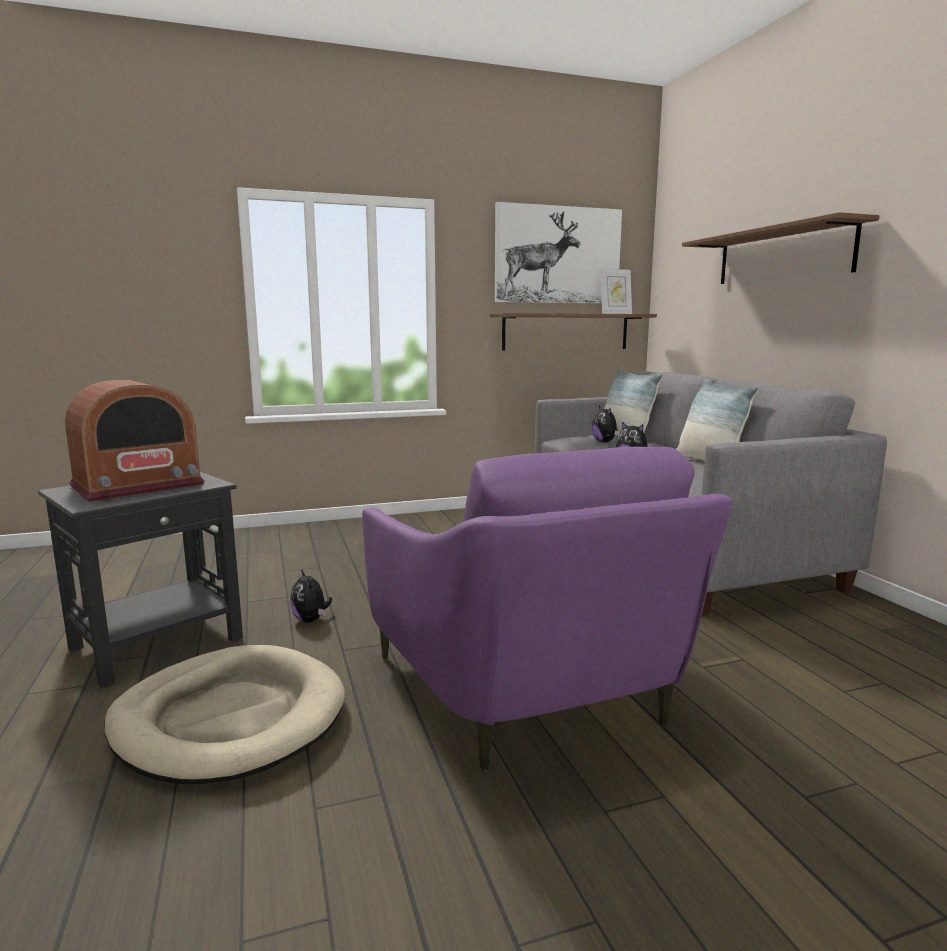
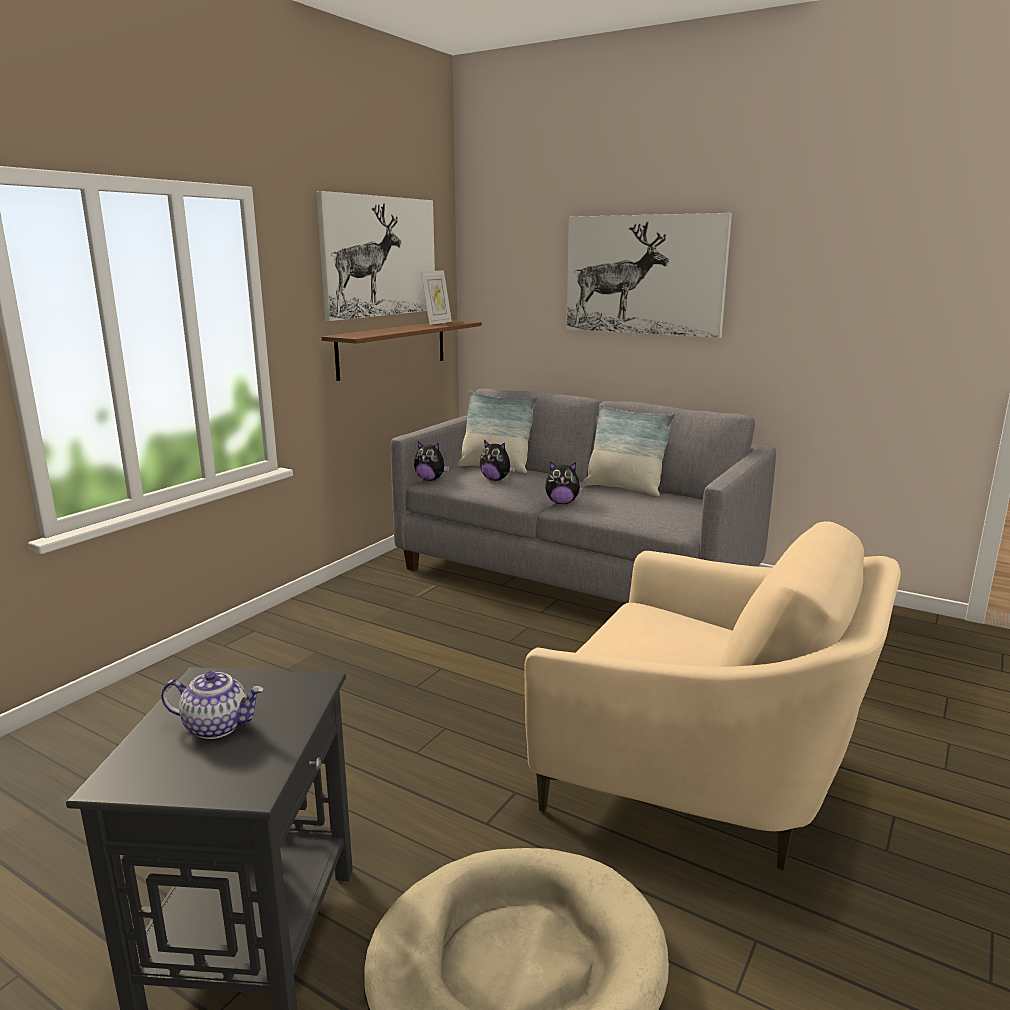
camera: 40 degrees left, 5 degrees up
(138, 485) = (217, 726): radio -> teapot
(311, 620) = (391, 806): plush toy -> plush toy (430, 479)
(532, 691) = (702, 777): purple armchair -> beige armchair
(782, 255) = (644, 275): brown shelf -> picture

